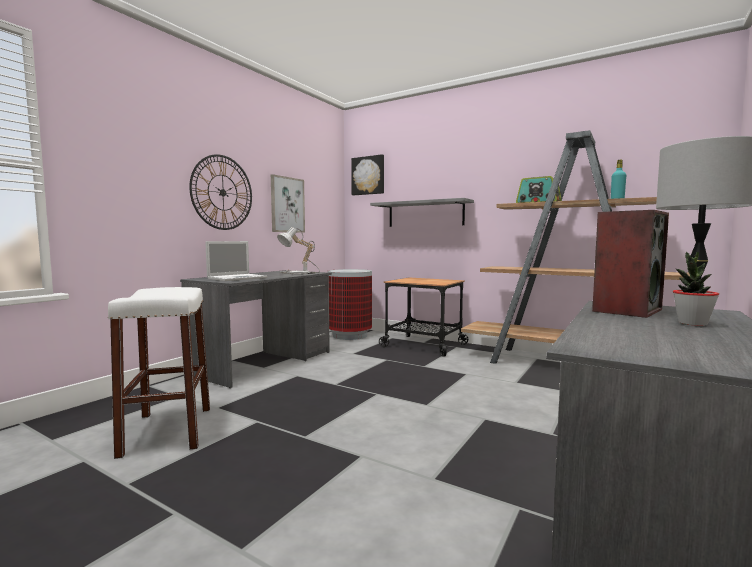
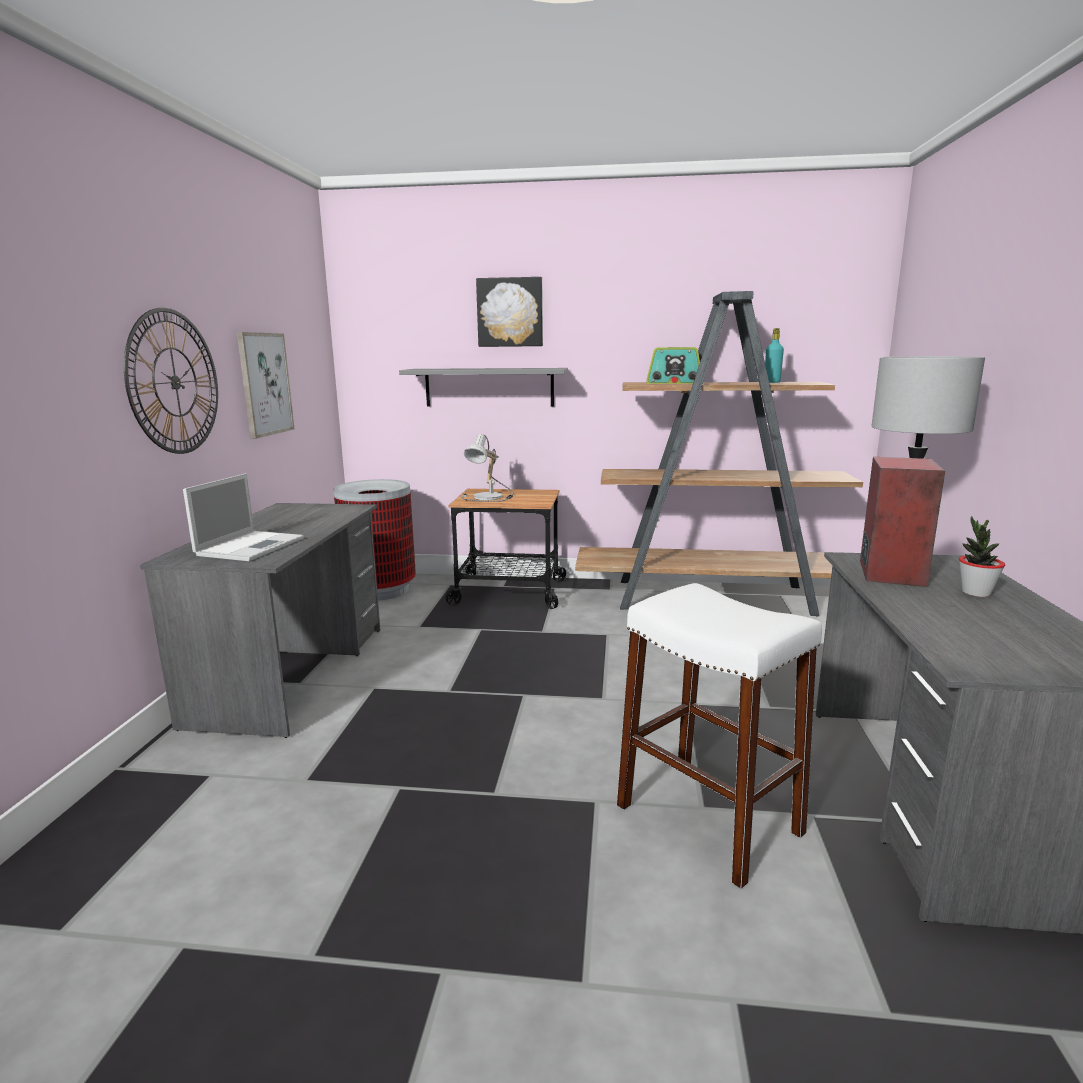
camera: 25 degrees left, 10 degrees up
(168, 431) = (270, 846): white stool -> white stool (708, 819)
(299, 273) = (325, 512): table lamp -> table lamp (490, 497)
(368, 175) = (380, 317): picture -> picture (510, 312)

